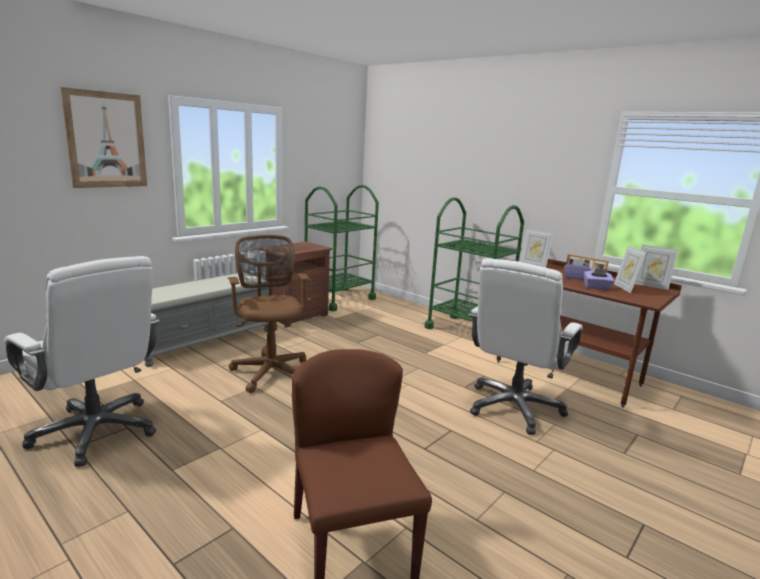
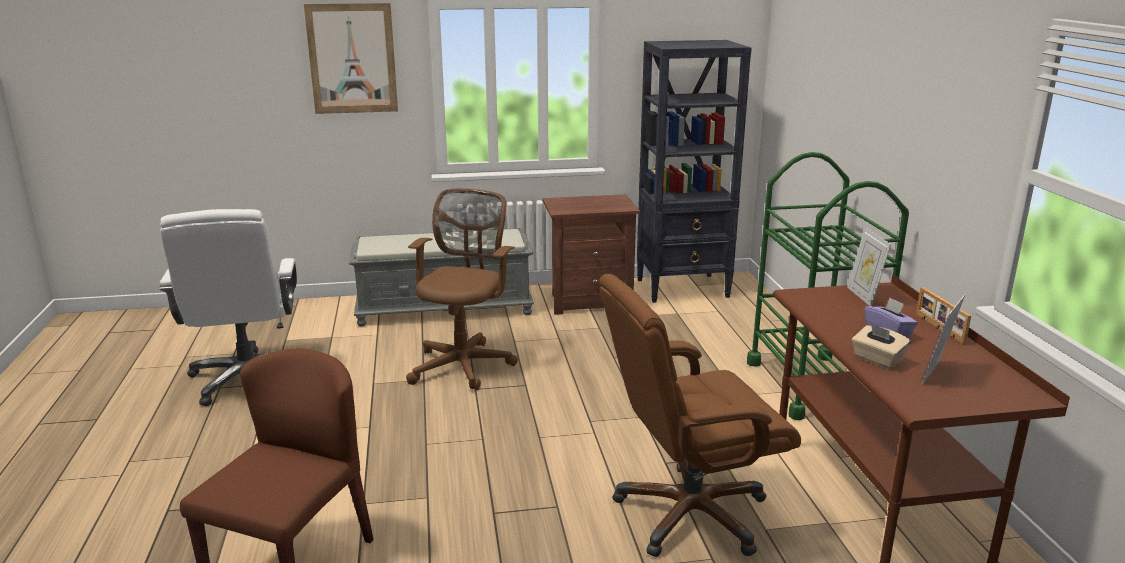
camera: 40 degrees right, 5 degrees up
(339, 299) = (683, 288): green cart -> black bookcase
(514, 407) = (690, 514): white office chair -> brown office chair
(596, 288) = (877, 359): purple tissue box -> beige tissue box
(650, 286) = (1015, 382): picture frame -> none

